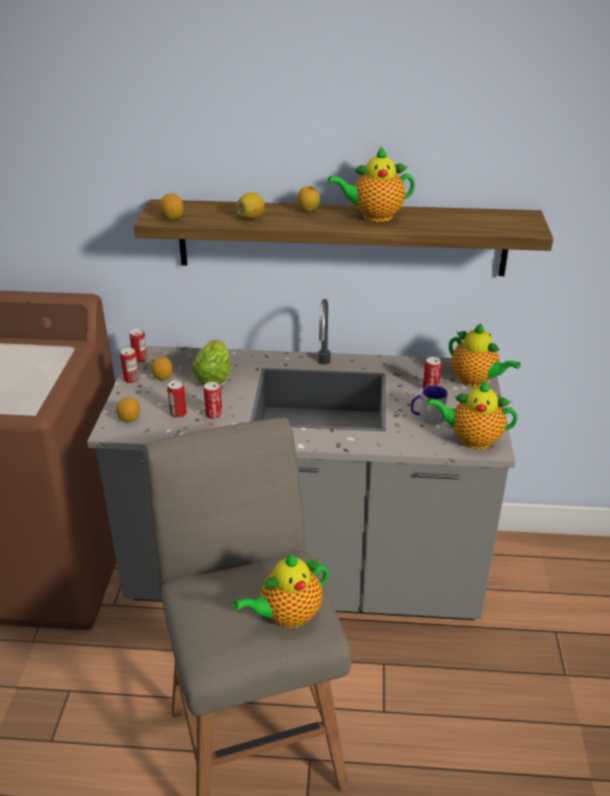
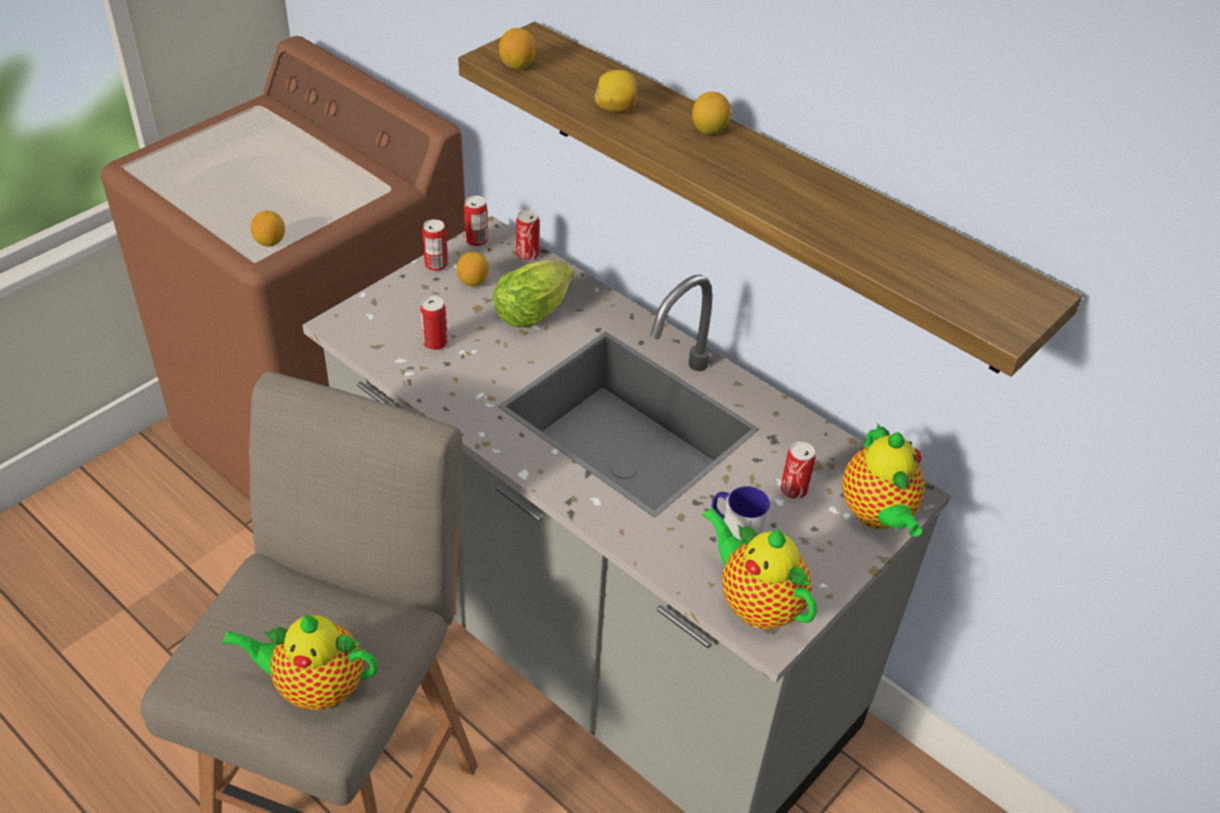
camera: 35 degrees right, 10 degrees up
(129, 419) = (375, 320): lemon -> lemon (270, 242)
(214, 415) = (472, 368): can -> can (527, 255)
(373, 216) = (788, 183): teapot -> none

